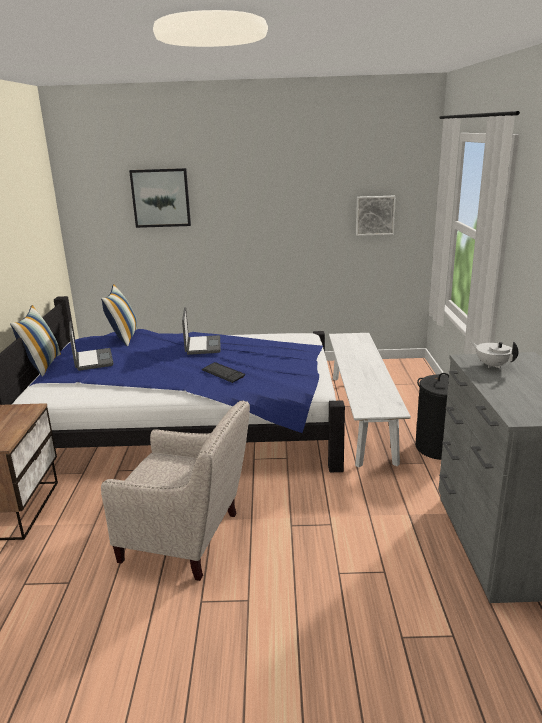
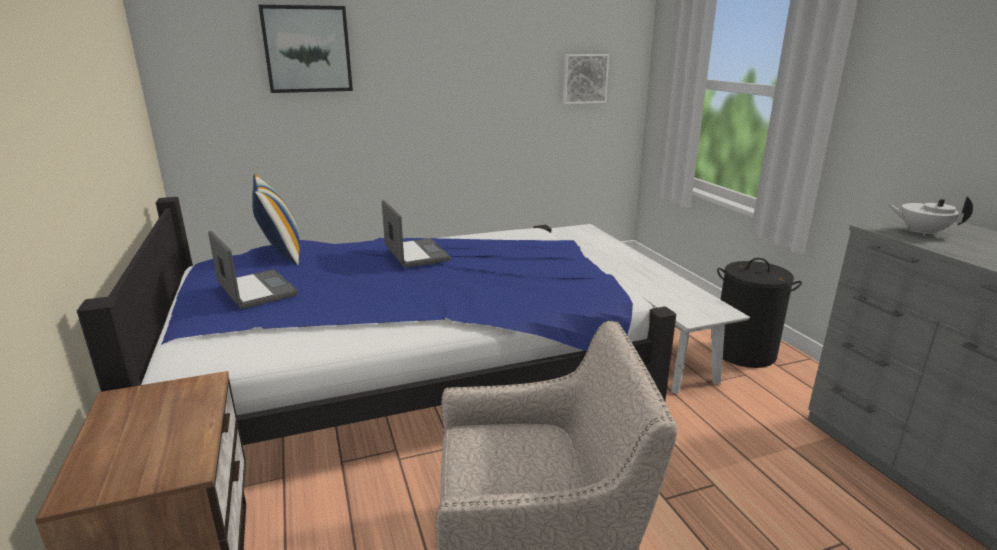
camera: 20 degrees left, 0 degrees up
(42, 365) = (167, 307): pillow -> none
(223, 373) = (483, 288): keyboard -> none

